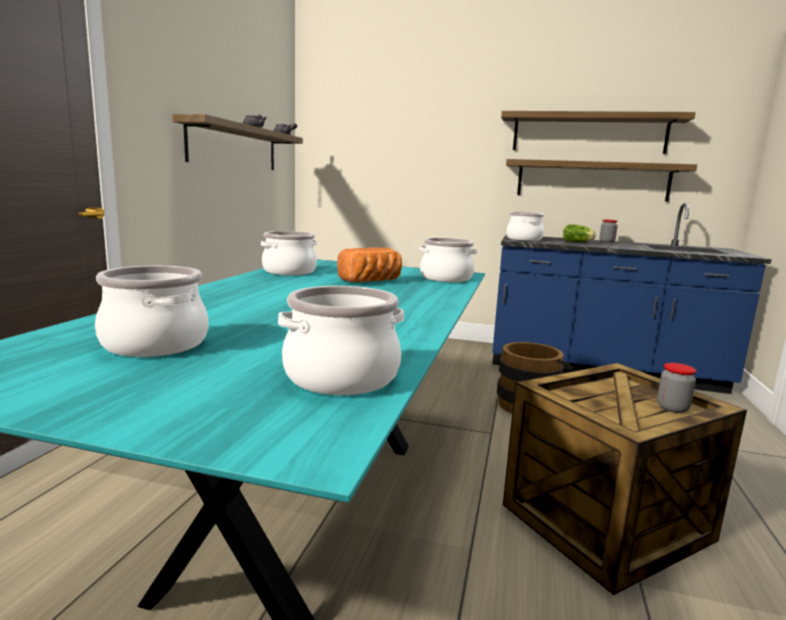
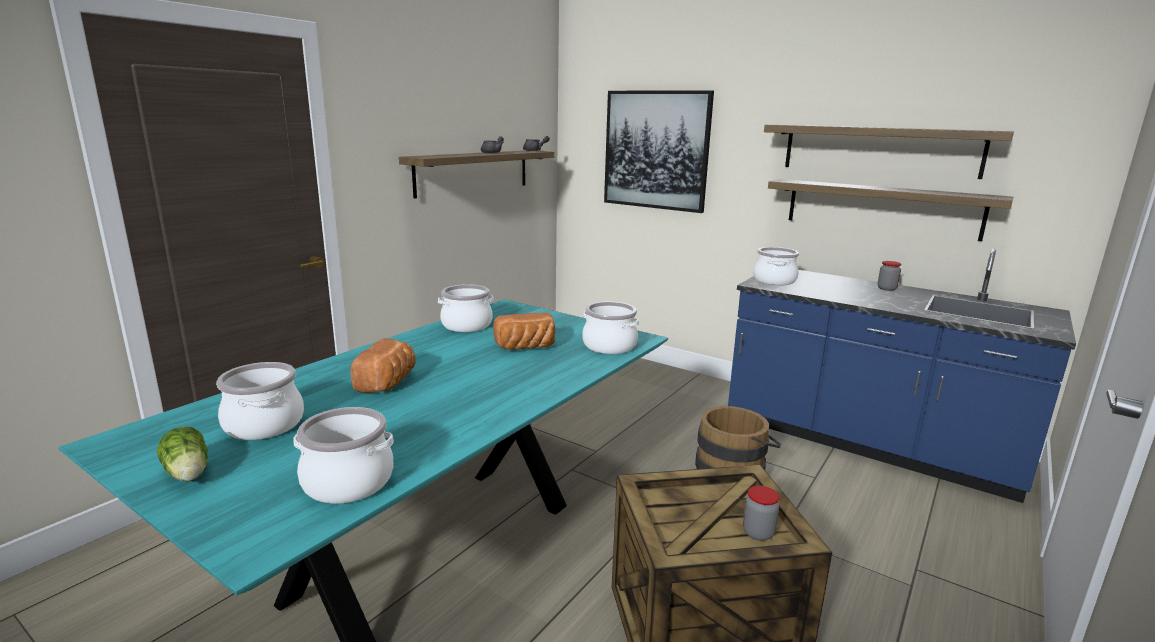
camera: 20 degrees right, 5 degrees up
(266, 307) = (388, 382): none -> bread
(395, 140) = (656, 150): none -> picture
(578, 242) = (840, 289): lettuce -> lettuce (188, 474)

